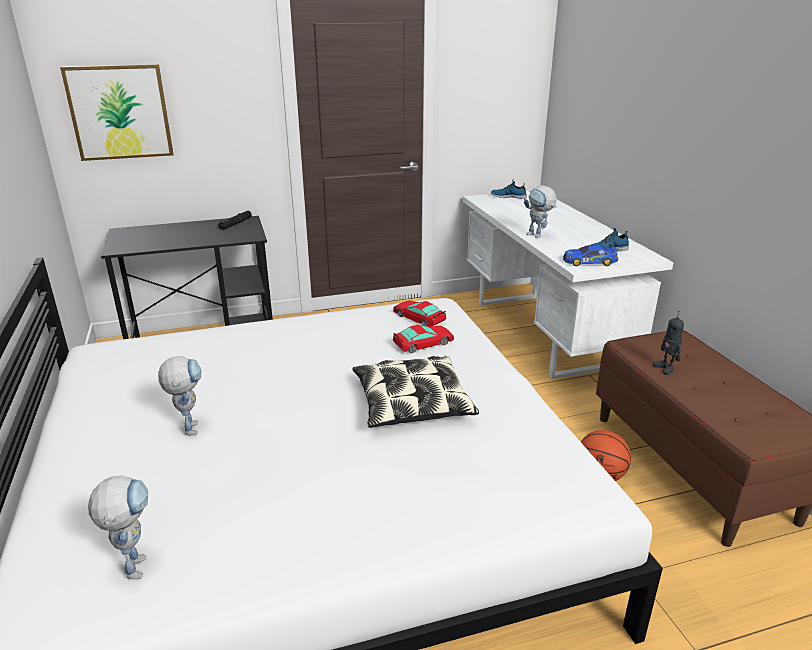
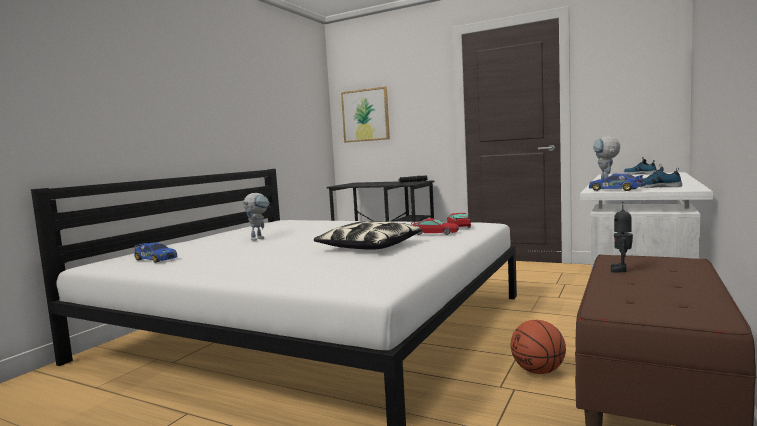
camera: 45 degrees right, 20 degrees down
(134, 562) = (155, 259): toy robot -> toy car

